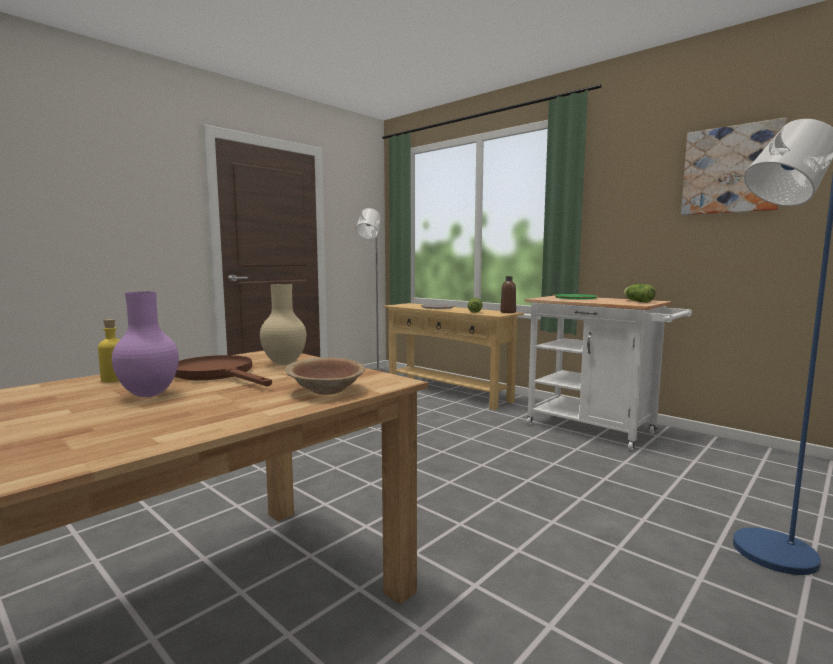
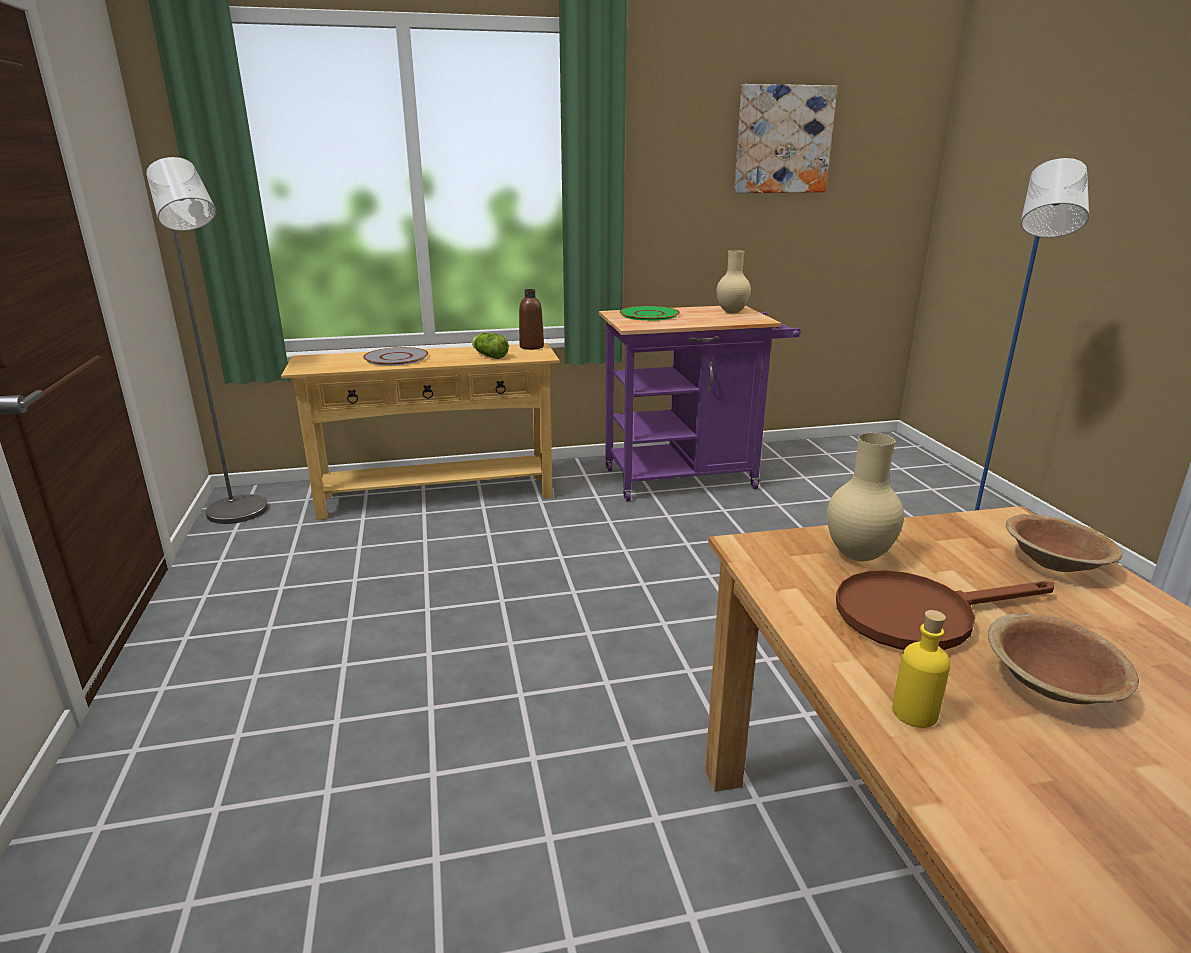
camera: 55 degrees left, 15 degrees up
(150, 395) = (1051, 685): purple vase -> brown bowl
(598, 430) = (689, 478): white cart -> purple cart
(637, 301) = (732, 312): lettuce -> beige vase

